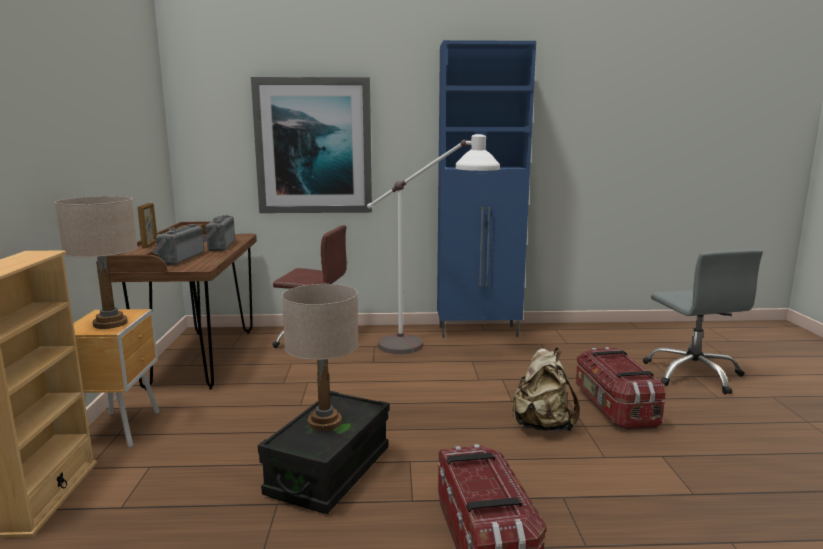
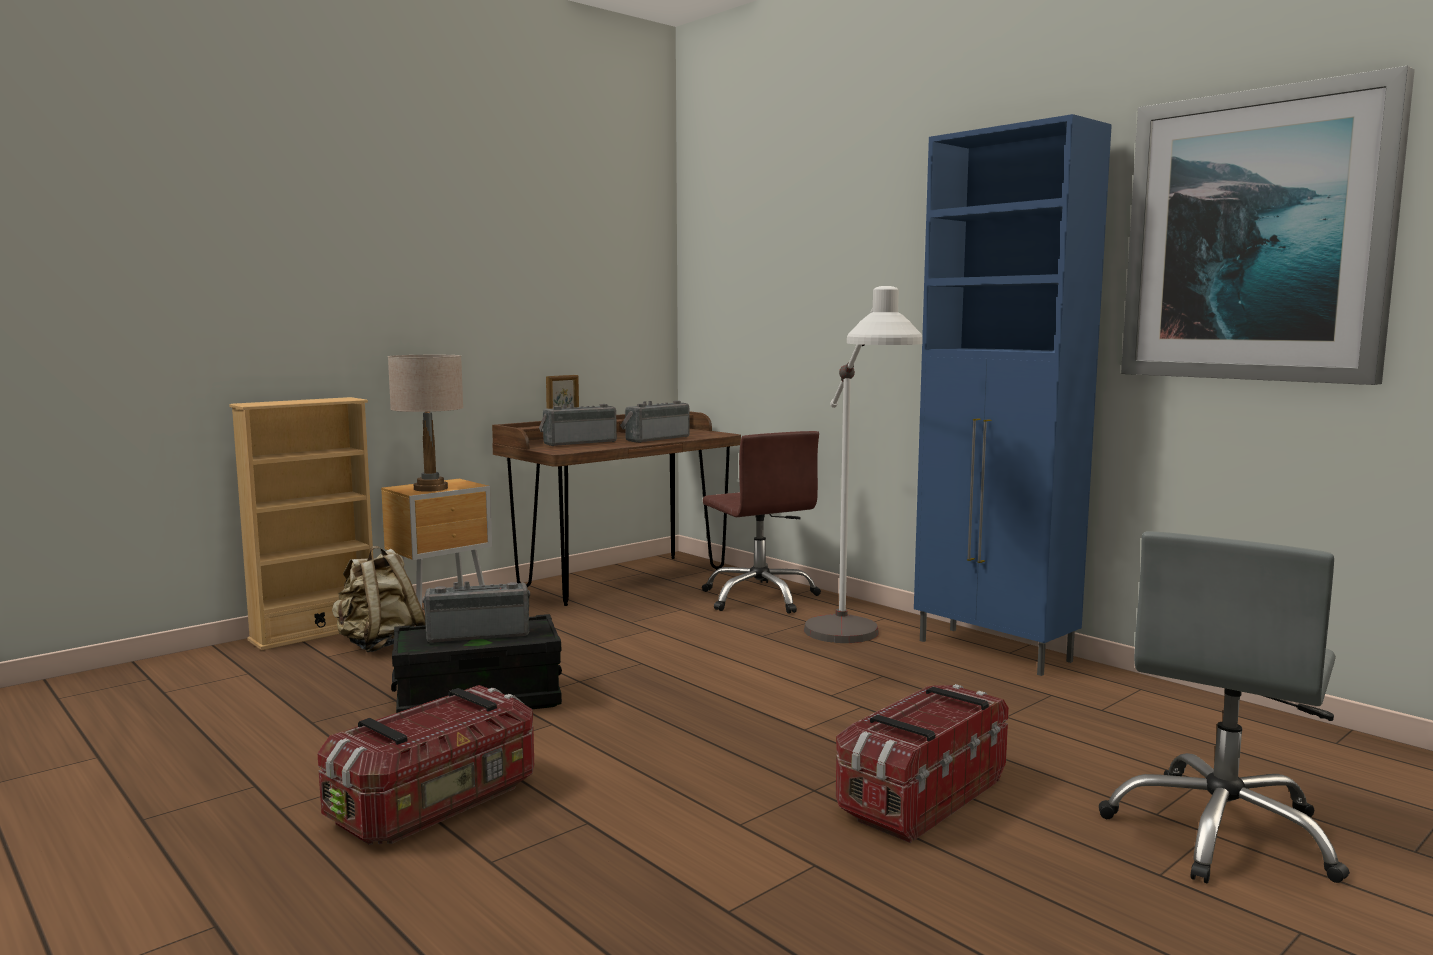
camera: 50 degrees right, 5 degrees down
(314, 146) = (812, 313): picture -> picture (1256, 237)
(324, 422) = (478, 634): beige table lamp -> radio
(542, 425) = (764, 764): beige backpack -> beige backpack (379, 645)

